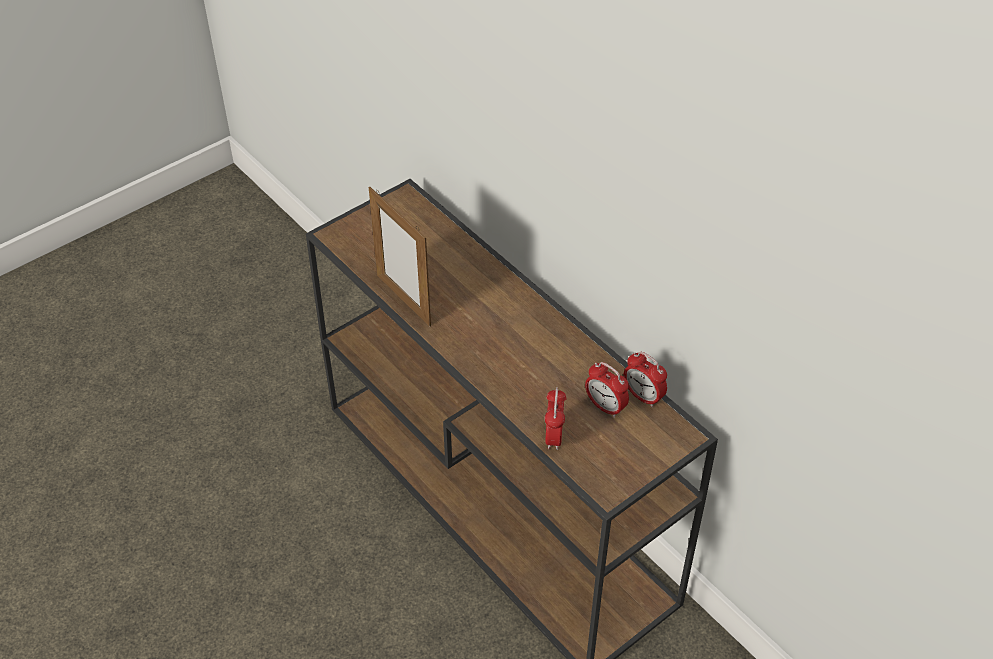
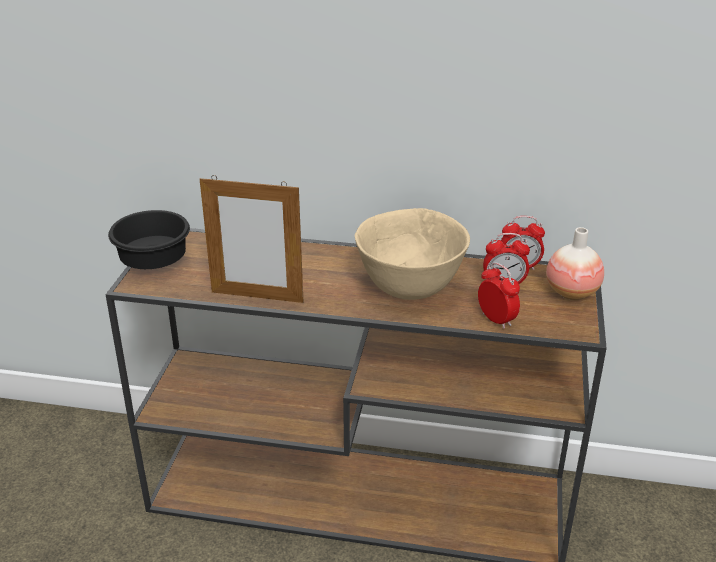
camera: 40 degrees left, 15 degrees down
(367, 220) = (155, 263): none -> black bowl
(529, 360) = (410, 286): none -> beige bowl
(652, 450) = (571, 292): none -> vase

